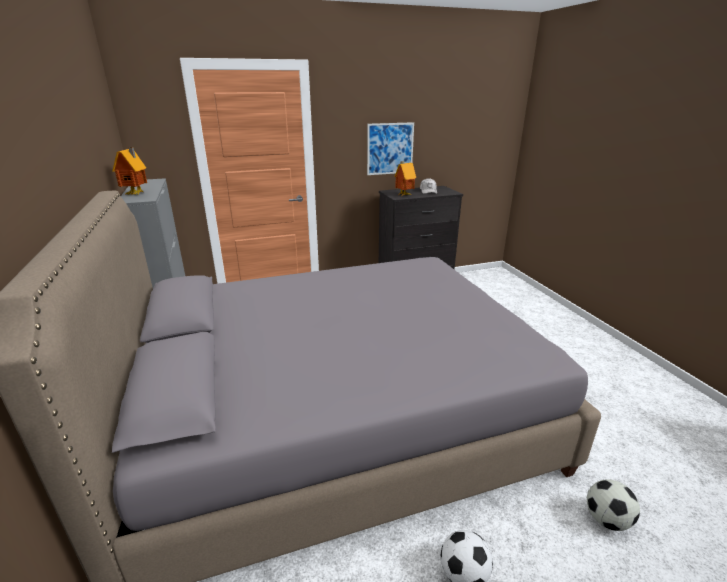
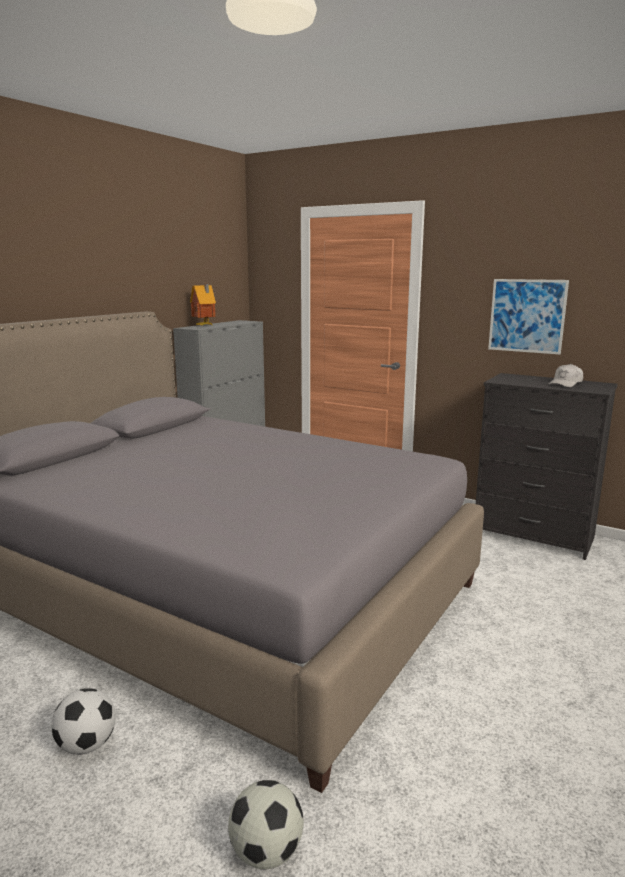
camera: 50 degrees right, 10 degrees down
(403, 195) = (514, 381): toy house -> none

